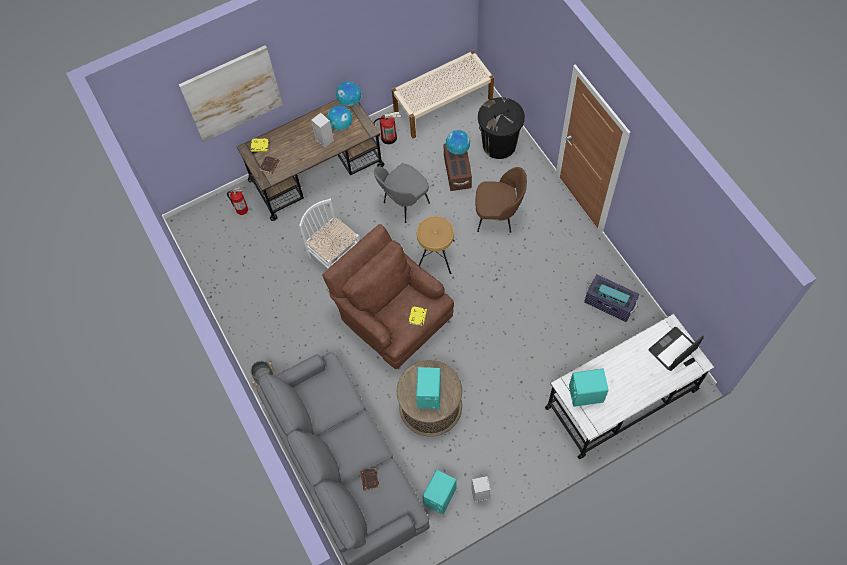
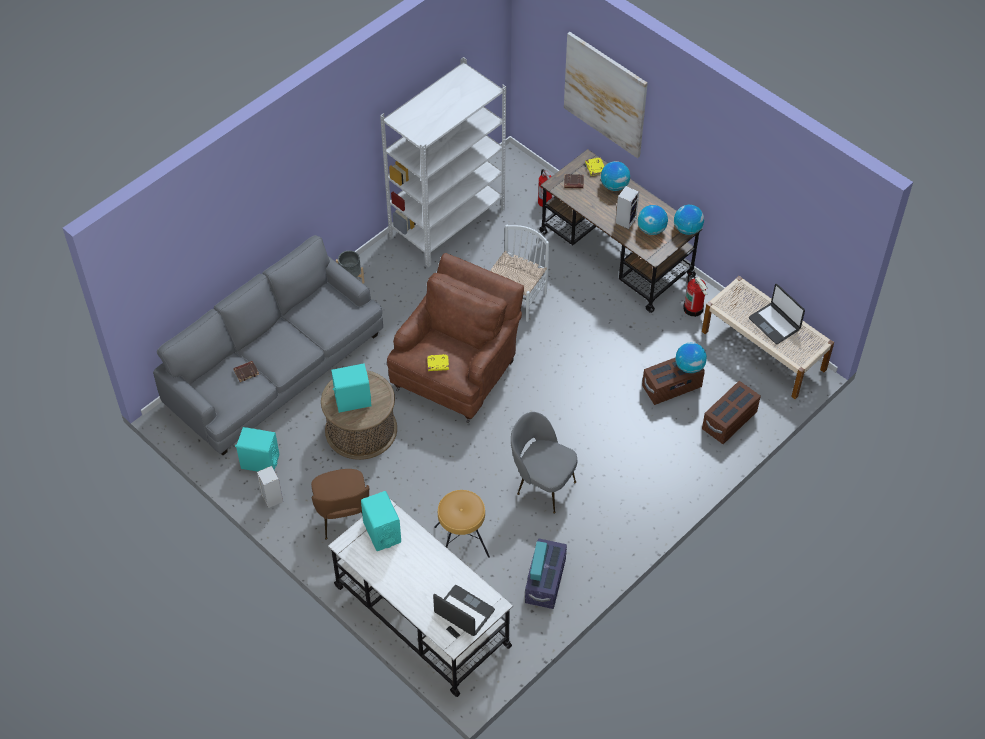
camera: 70 degrees right, 10 degrees down
(233, 288) = (447, 222): none -> white bookcase
(285, 138) = (614, 186): none -> globe
(403, 205) = (605, 345): grey chair -> grey chair (542, 485)
(436, 255) = (550, 391): brown stool -> brown stool (462, 542)
(445, 80) = (774, 323): none -> laptop
(498, 218) = (623, 442): brown chair -> brown chair (343, 521)
(499, 145) = (729, 421): black trash can -> brown storage box

